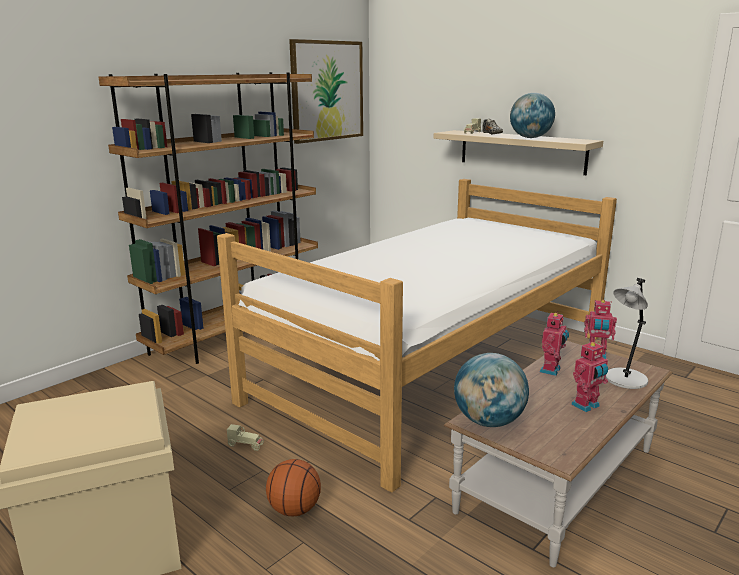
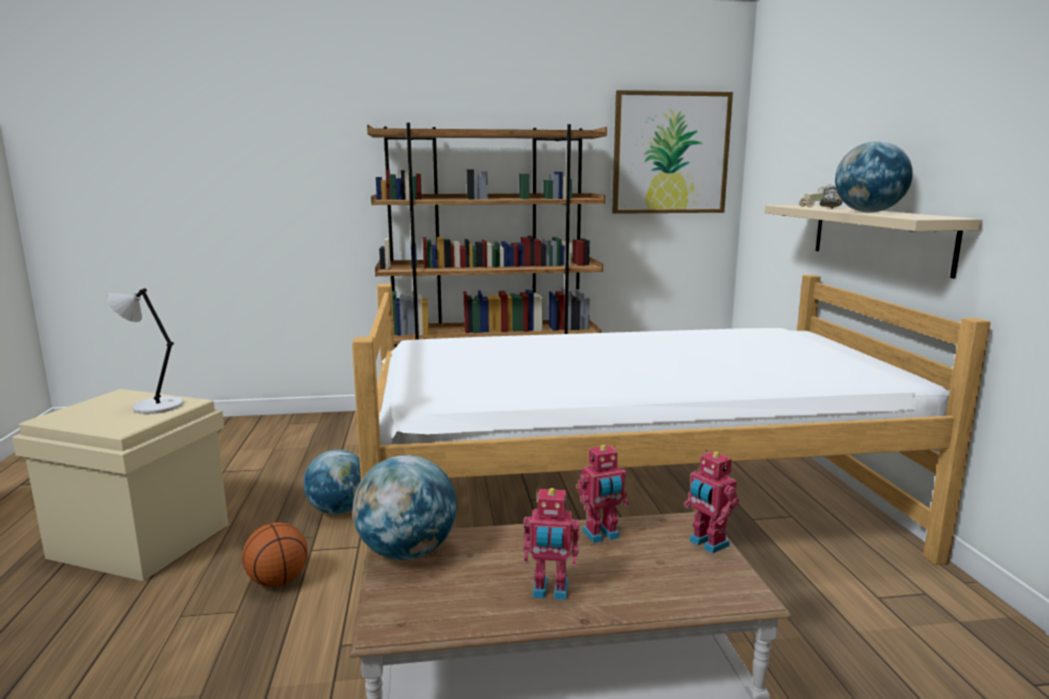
camera: 40 degrees right, 5 degrees down
(246, 445) = (339, 510): beige toy car -> globe
(624, 380) = (677, 589): grey table lamp -> grey table lamp (155, 406)

